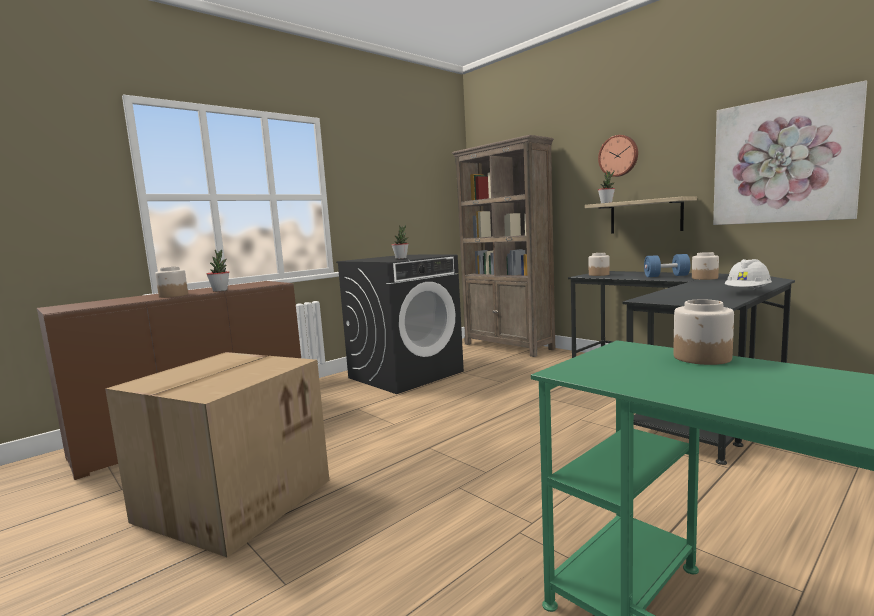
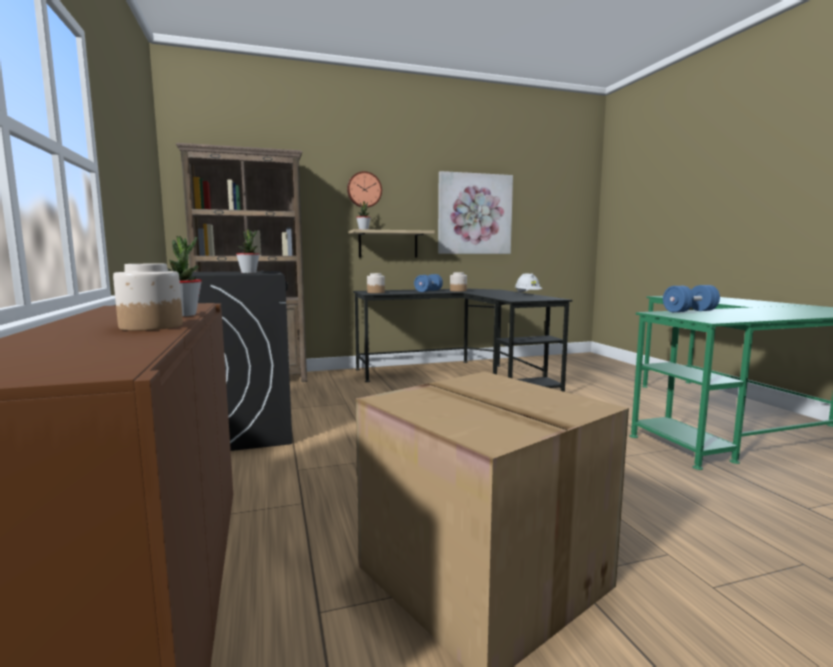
camera: 65 degrees left, 0 degrees up
(702, 357) = (689, 311): jar -> blue dumbbell

